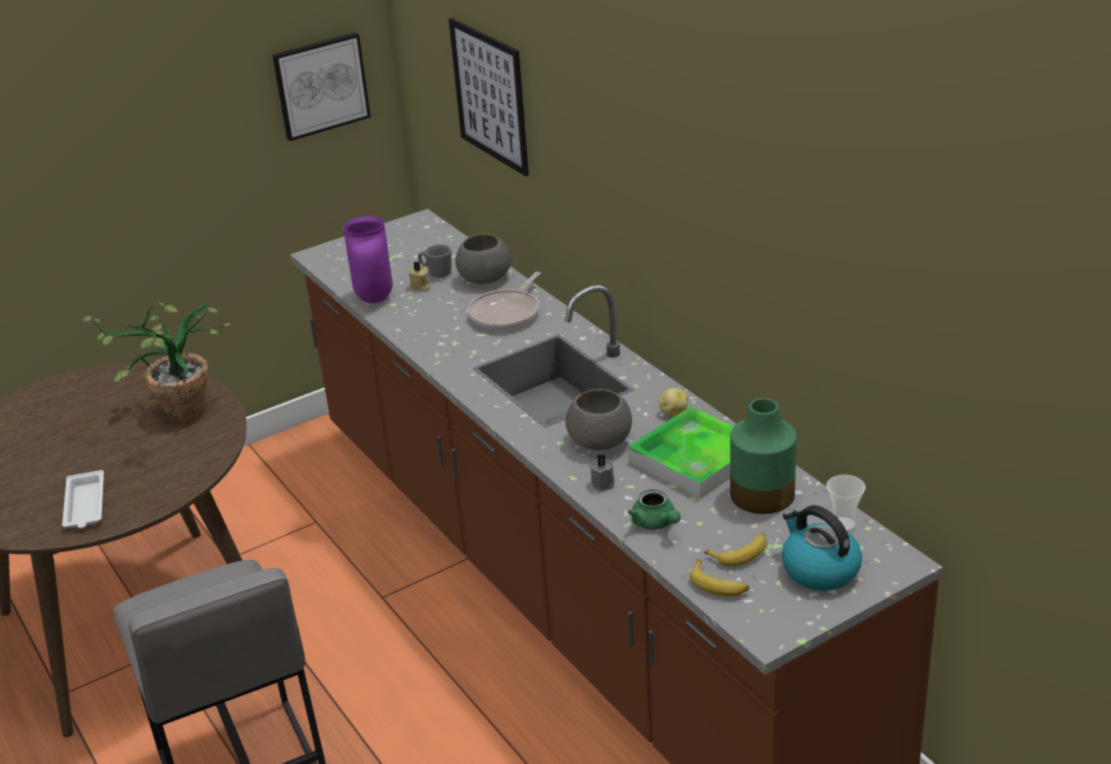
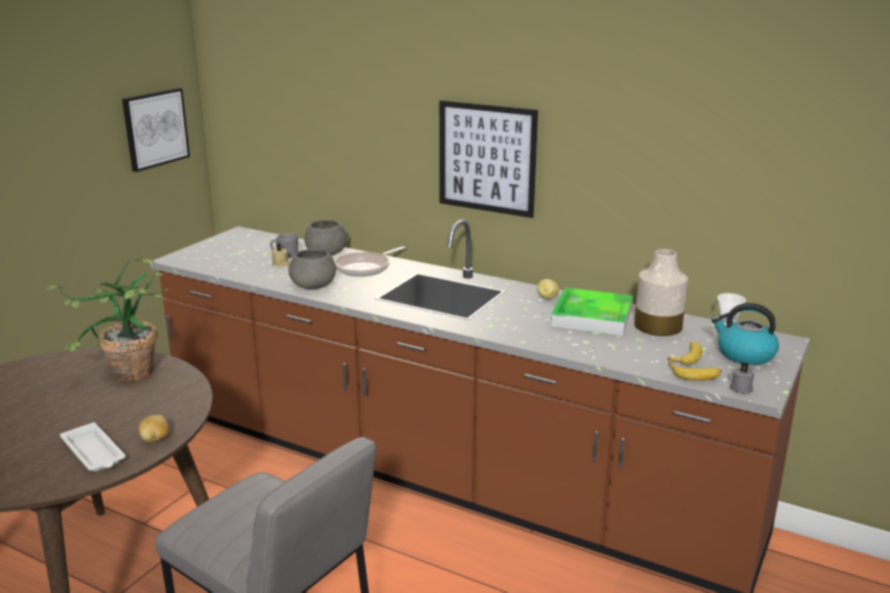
camera: 30 degrees left, 10 degrees down
(144, 504) = (155, 439): none -> potato
(373, 298) = (250, 275): purple vase -> none
(489, 96) = (319, 113): picture -> picture (487, 158)
(507, 313) = (365, 268): frying pan -> frying pan turned 45 degrees clockwise
(600, 442) = (518, 320): grey bowl -> grey bowl (314, 286)
(603, 482) = (548, 339): grey candle -> grey candle (741, 388)
(656, 523) = (612, 353): green teapot -> none
(763, 493) = (658, 325): green vase -> beige vase

